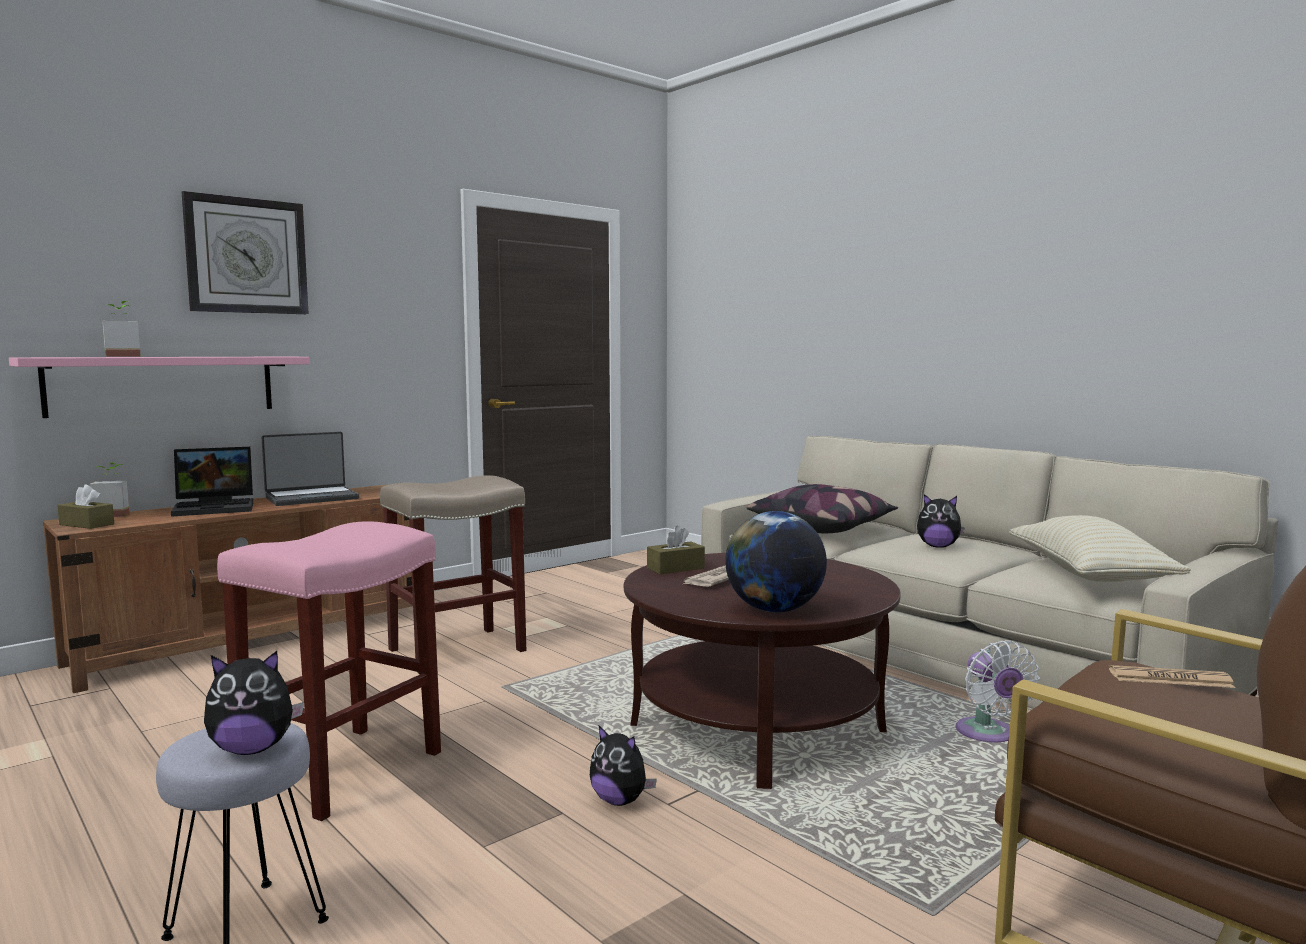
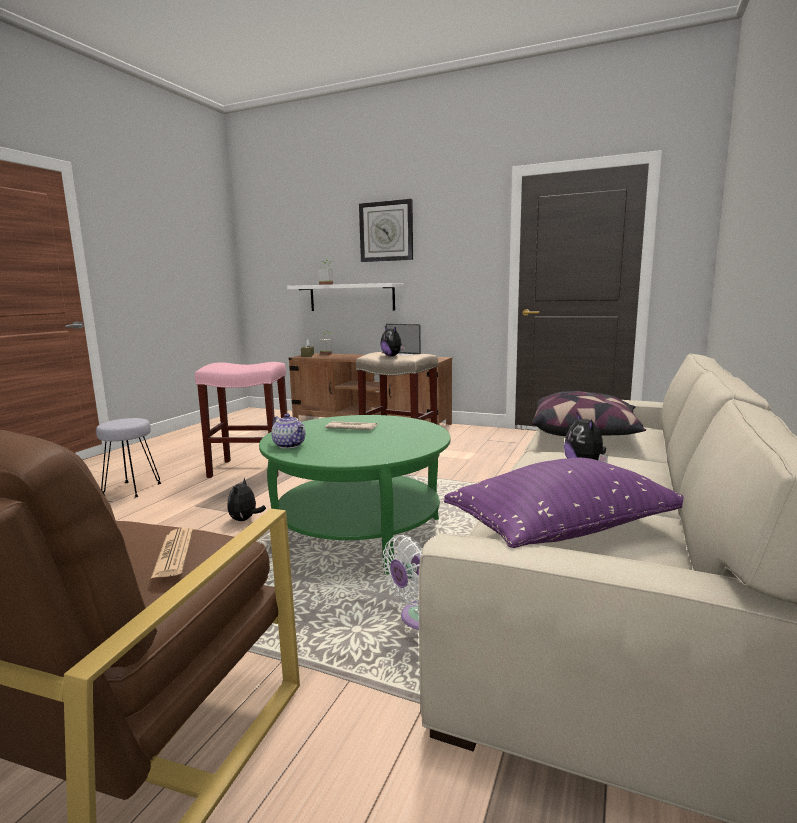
camera: 65 degrees right, 5 degrees up
(163, 385) = (351, 297): pink shelf -> white shelf
(217, 507) = (356, 356): laptop -> none
(253, 749) = (115, 424): plush toy -> plush toy (392, 356)
(675, 568) = (370, 419): brown tissue box -> none
(757, 728) = (359, 534): brown coffee table -> green coffee table
(774, 610) = (290, 445): globe -> teapot
(1089, 575) = (564, 530): beige pillow -> purple pillow

